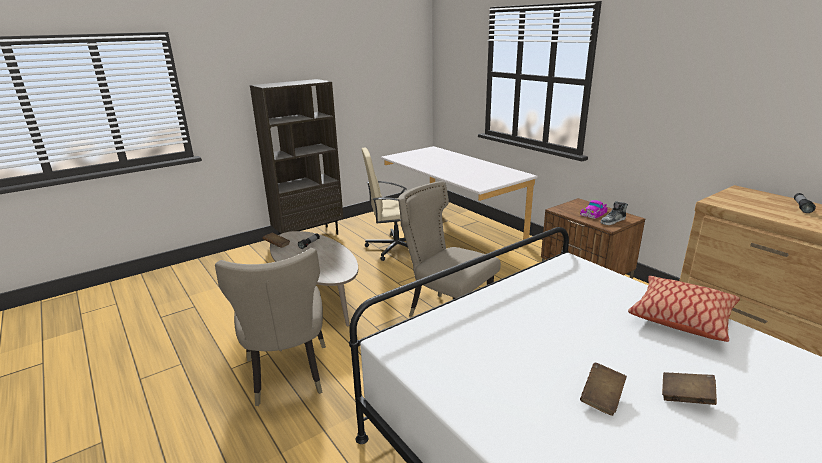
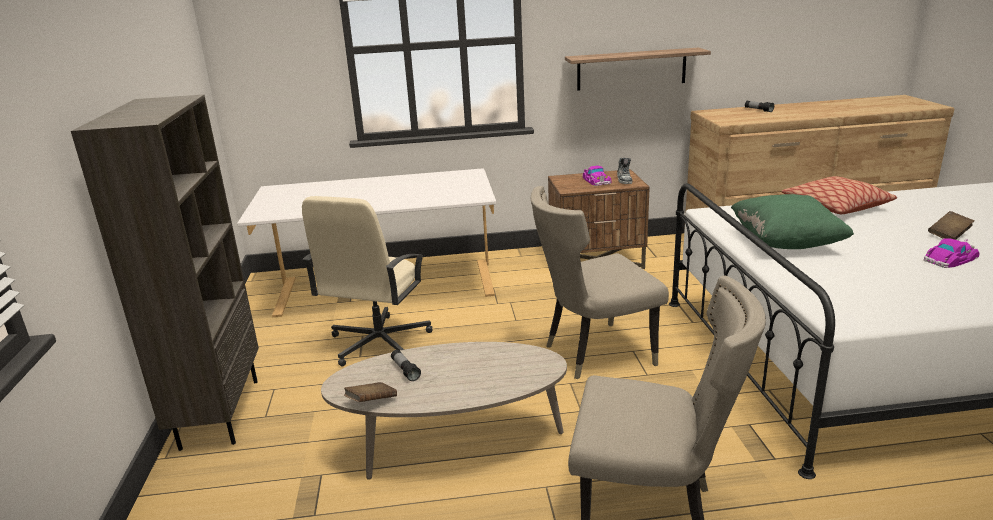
camera: 60 degrees left, 0 degrees up
(537, 302) = (786, 243): none -> green pillow
(601, 398) = (950, 259): brown book -> toy car
(679, 127) = (631, 69): none -> shelf

